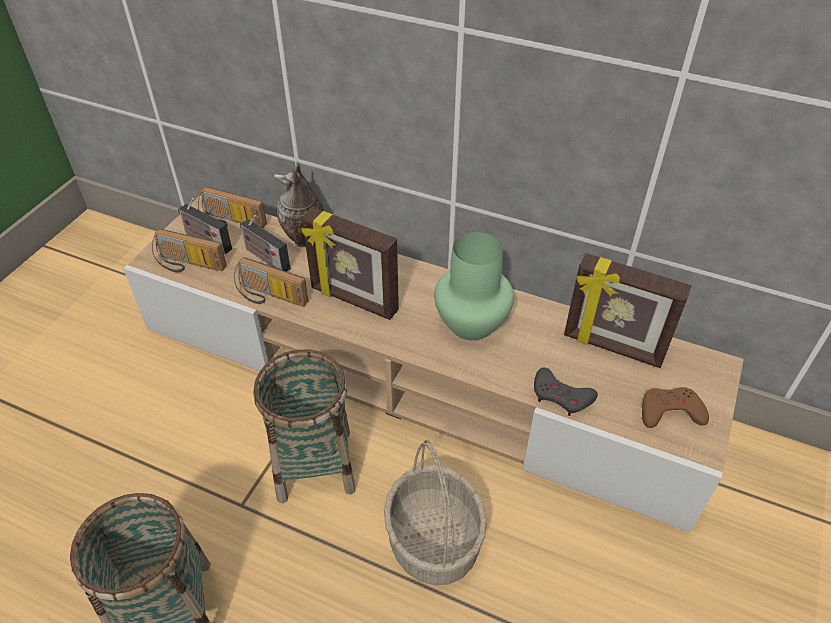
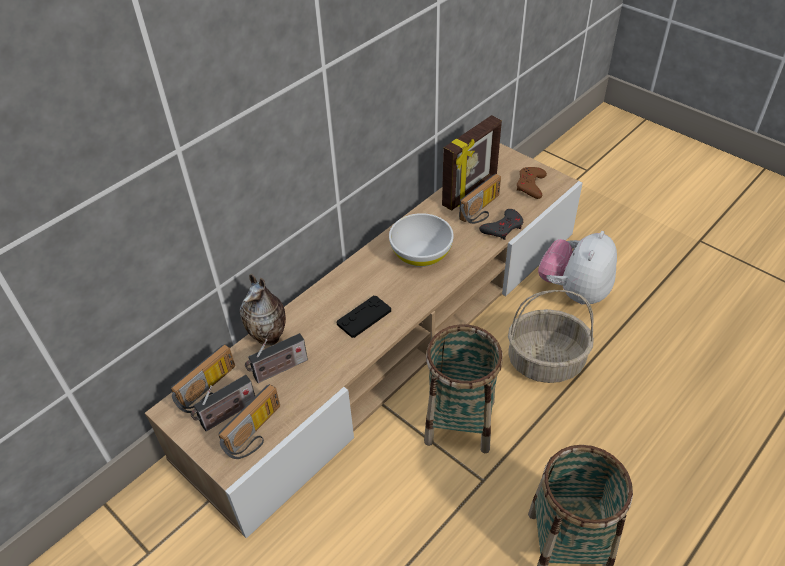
camera: 70 degrees left, 0 degrees up
(269, 297) = (333, 374): radio -> radio (482, 210)
(353, 300) = (364, 317): picture frame -> black game controller
(472, 324) = (421, 254): green vase -> white bowl
(578, 557) = (574, 291): none -> plush toy

